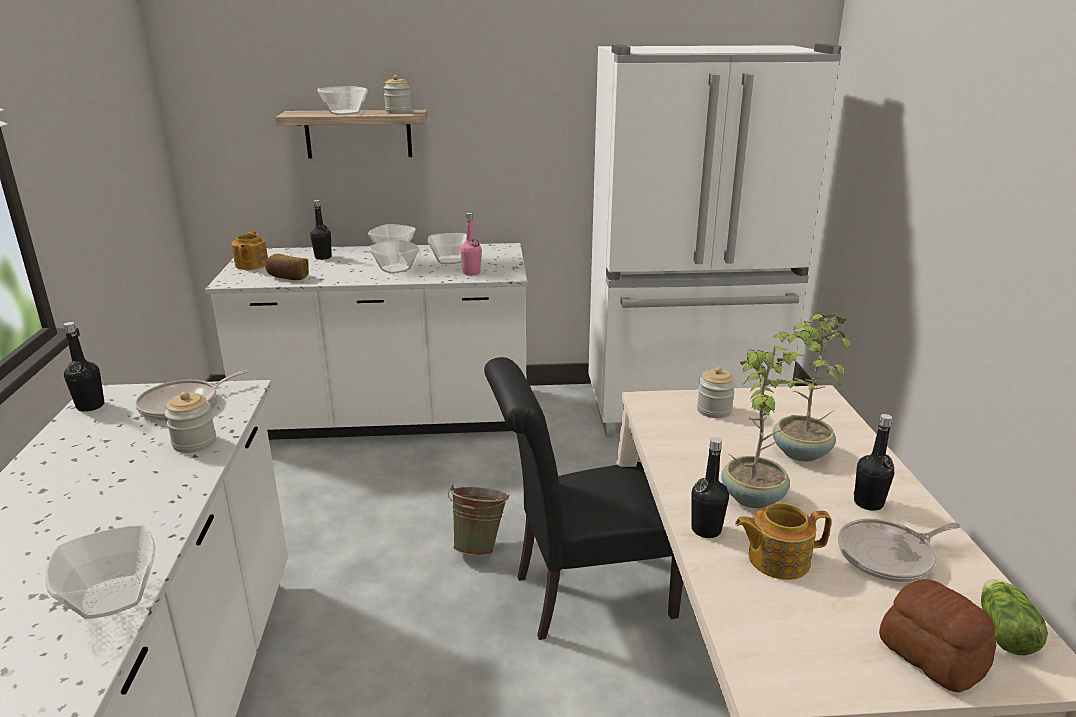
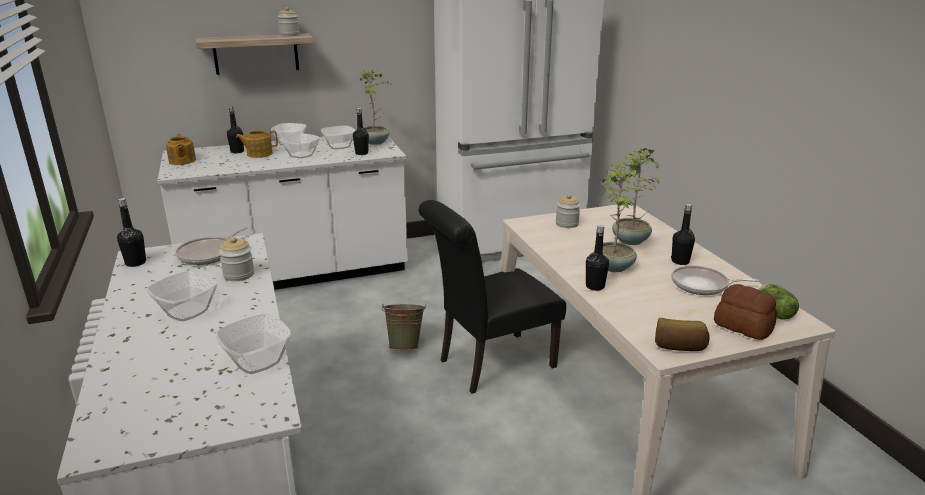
camera: 15 degrees left, 0 degrees up
(288, 277) = (220, 167): bread -> bread (679, 347)
(343, 113) = (248, 37): bowl -> bowl (186, 312)
(471, 273) = (361, 153): pink bottle -> black bottle
(500, 258) = (376, 142): none -> potted plant
(777, 559) = (642, 295): teapot -> teapot (259, 154)
(889, 556) = (702, 285): frying pan -> frying pan turned 45 degrees clockwise

